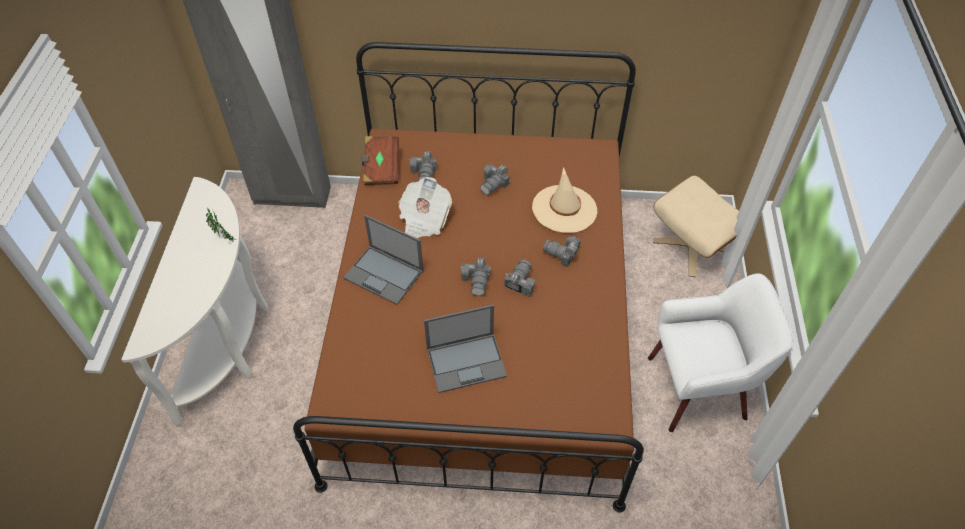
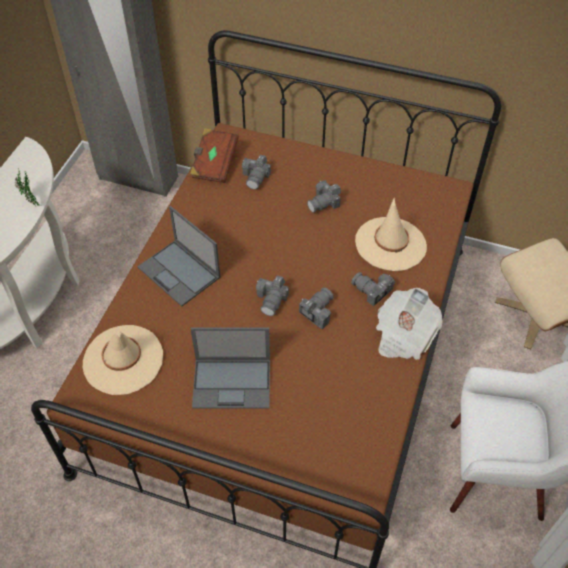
camera: 15 degrees right, 0 degrees up
(360, 365) = (123, 360): none -> beige hat
(424, 219) = (239, 224): newspaper -> newspaper (403, 335)

